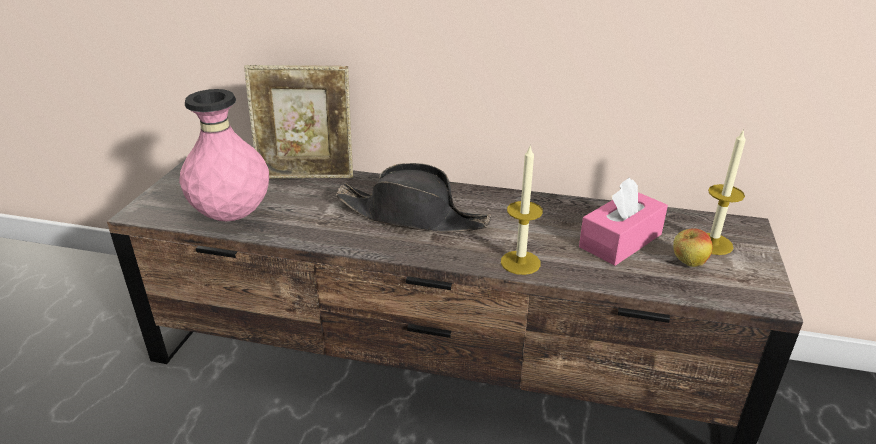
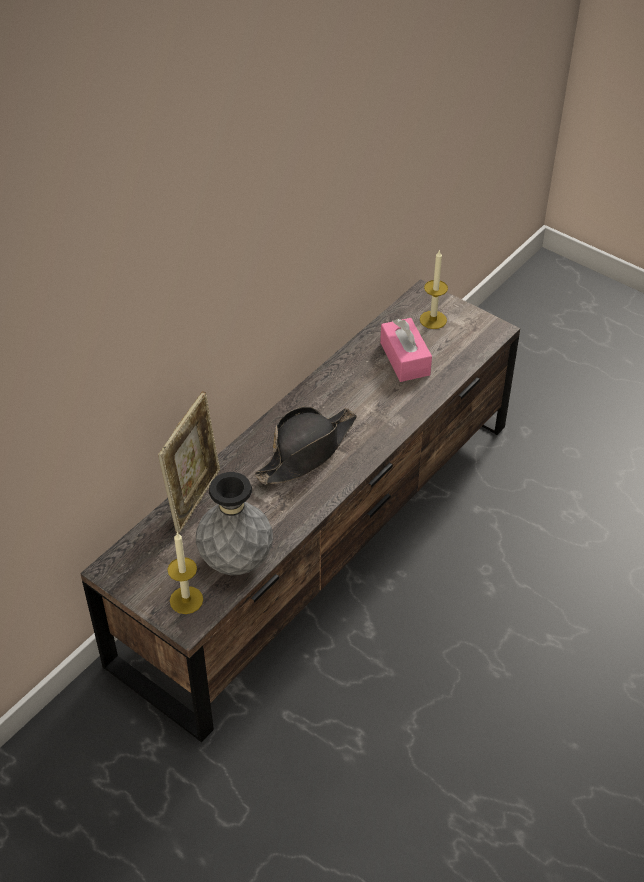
camera: 65 degrees left, 15 degrees up
(233, 216) = (236, 561): pink vase -> grey vase
(520, 262) = (401, 417): candle -> candle (186, 600)
(688, 263) = (446, 342): apple -> none

